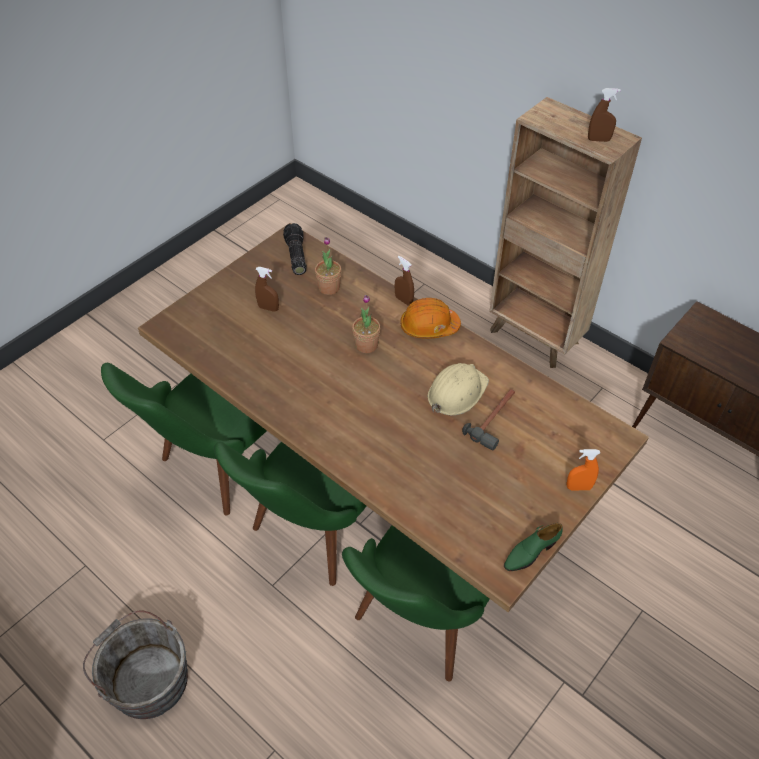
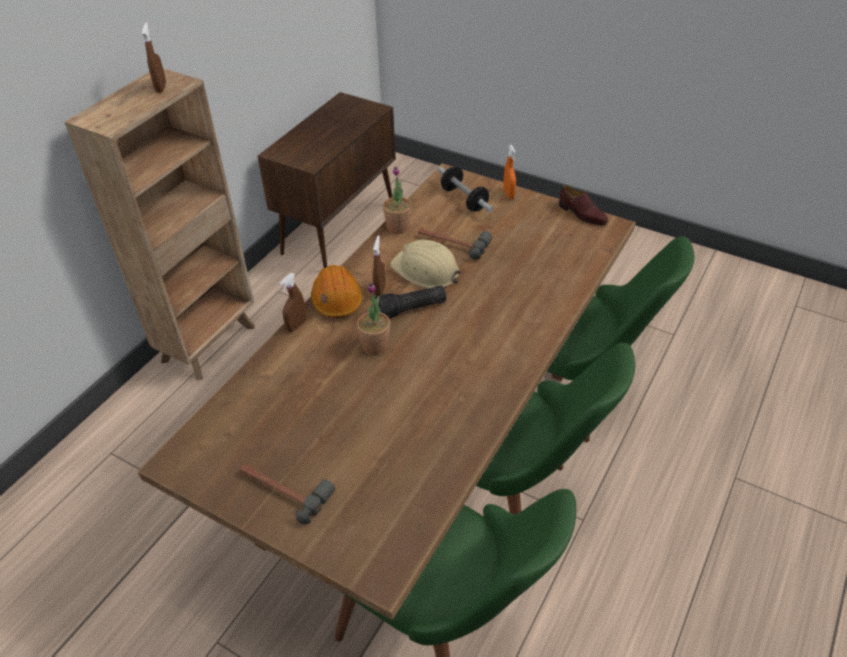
camera: 100 degrees left, 5 degrees down
(146, 677) = (733, 613): grey bucket -> none
(247, 285) = (283, 489): none -> hammer
(268, 308) = (327, 453): brown spray bottle -> brown spray bottle (380, 290)
(295, 256) = (216, 446): flashlight -> flashlight (410, 310)
(329, 287) = (280, 397): potted plant -> potted plant (398, 227)
(530, 552) = (582, 214): green shoe -> brown shoe
(571, 443) = (464, 199): none -> dumbbell

